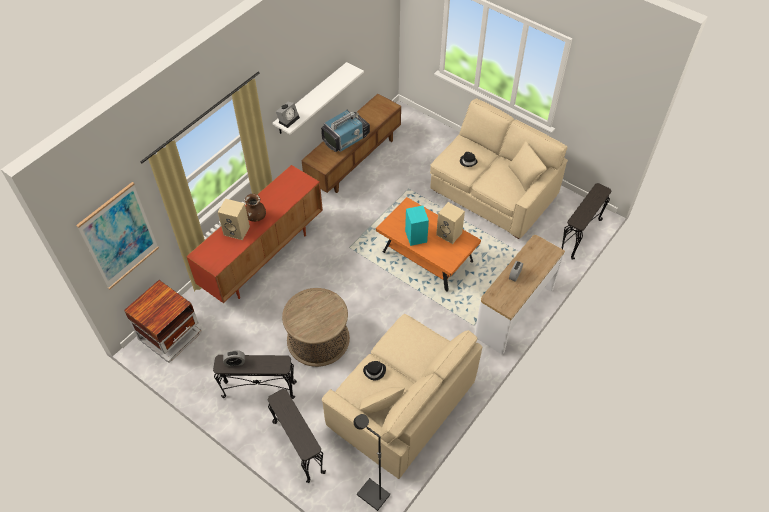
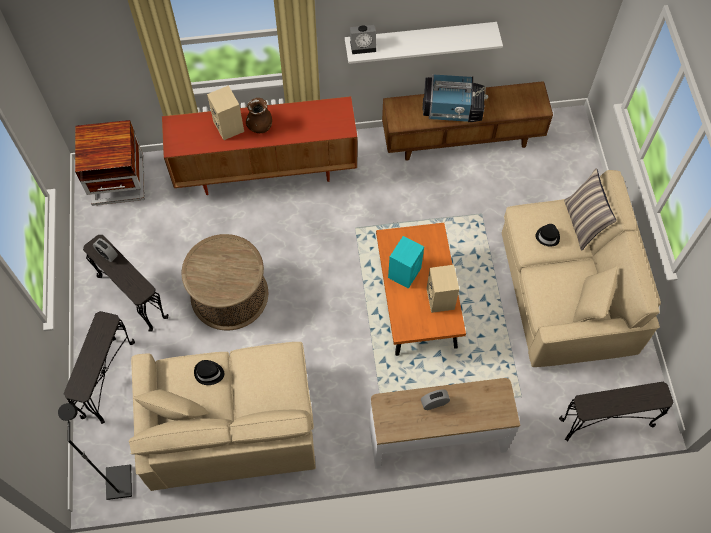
camera: 45 degrees right, 10 degrees up
(119, 236) = (82, 53): picture -> none
(476, 143) = (582, 223): none -> pillow

